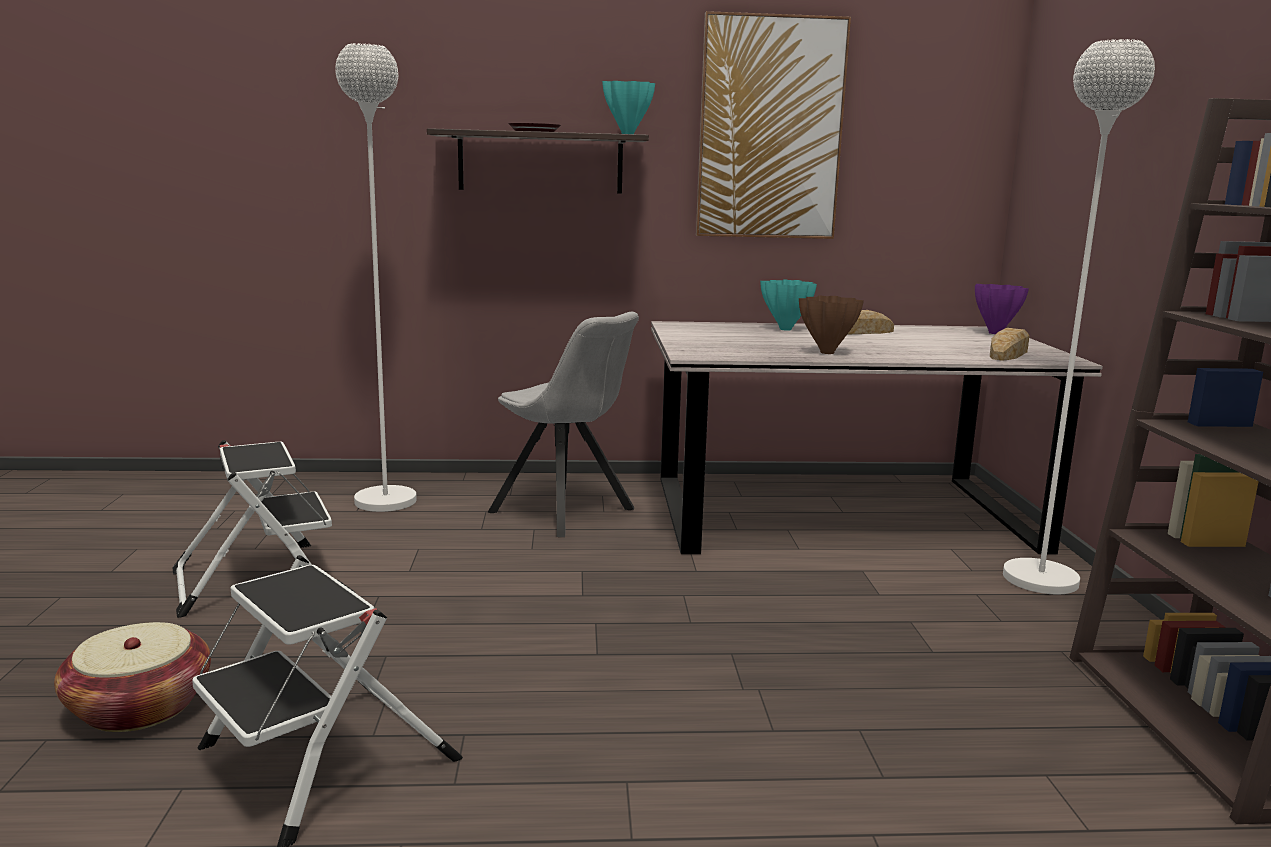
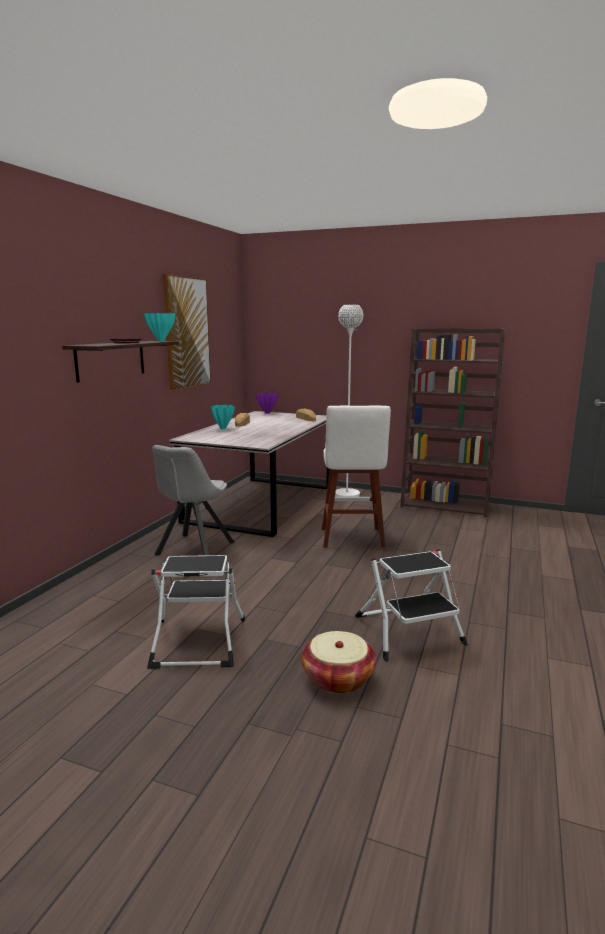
camera: 65 degrees left, 0 degrees up
(386, 501) = (114, 590): white floor lamp -> none
(565, 511) = (194, 549): grey chair -> grey chair turned 135 degrees clockwise
(759, 628) = (351, 539): none -> white stool
(828, 352) = (280, 432): brown vase -> none

